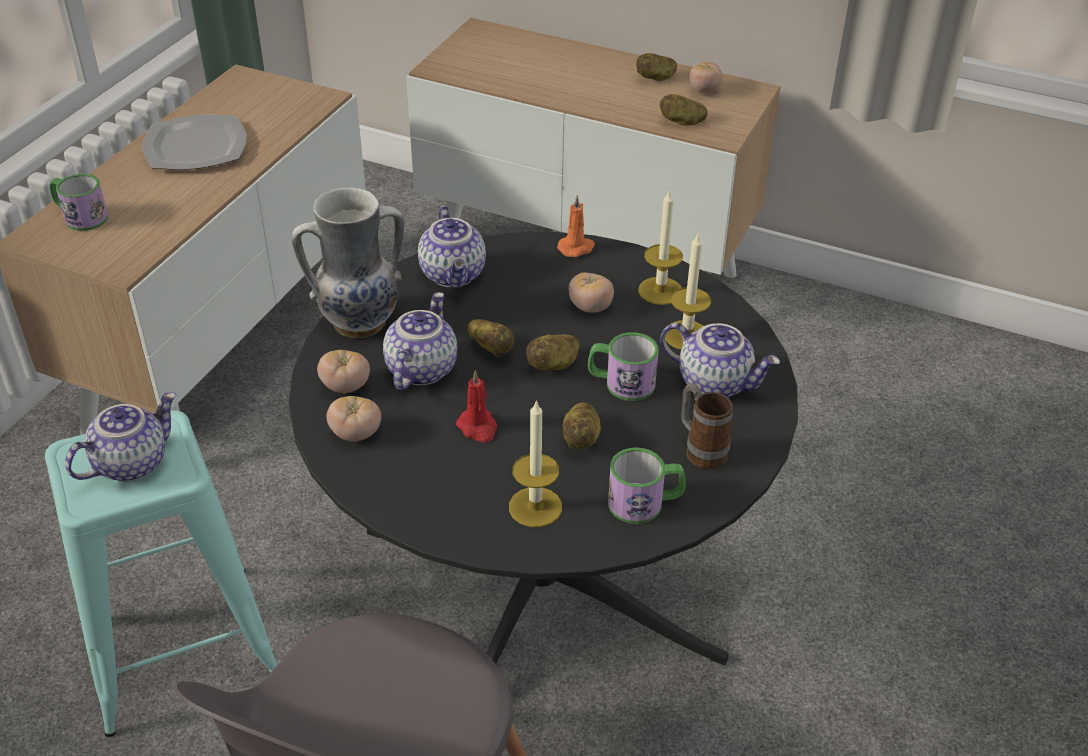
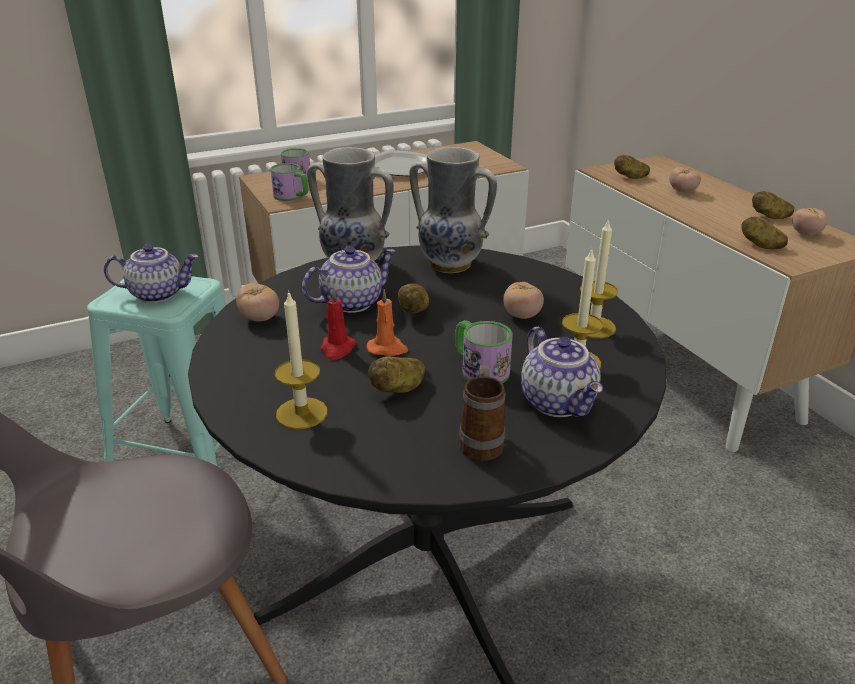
camera: 40 degrees right, 10 degrees down
(345, 386) = (293, 292): tomato -> tomato (682, 191)
(454, 274) = (450, 264): teapot -> vase
(554, 365) = (444, 337): potato -> potato (630, 177)
(576, 248) = (561, 280): orange candle -> orange candle (388, 348)
(645, 503) = (383, 453): mug -> mug (292, 197)

